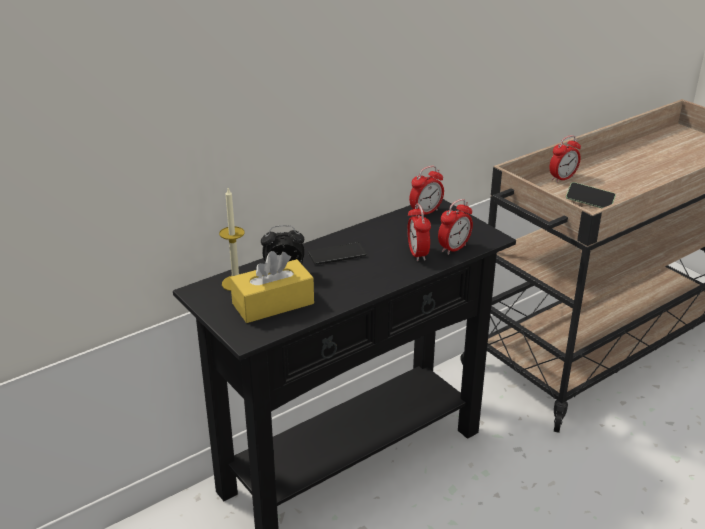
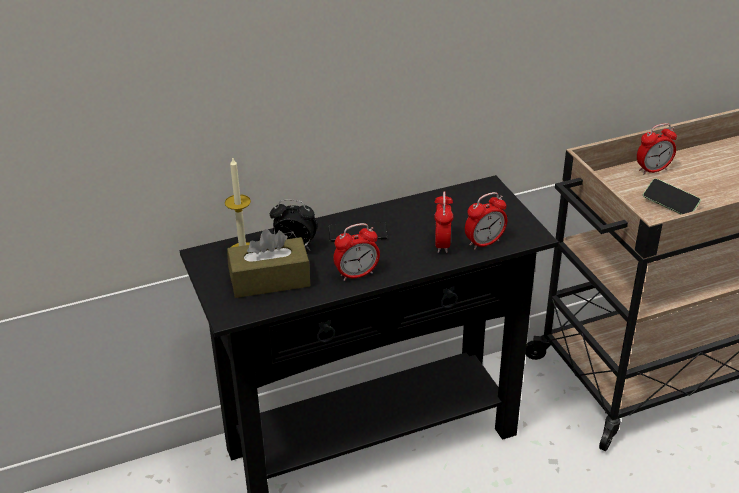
camera: 15 degrees right, 5 degrees up
(273, 303) = (270, 280): yellow tissue box -> brown tissue box
(425, 212) = (473, 194): alarm clock -> alarm clock (357, 274)

